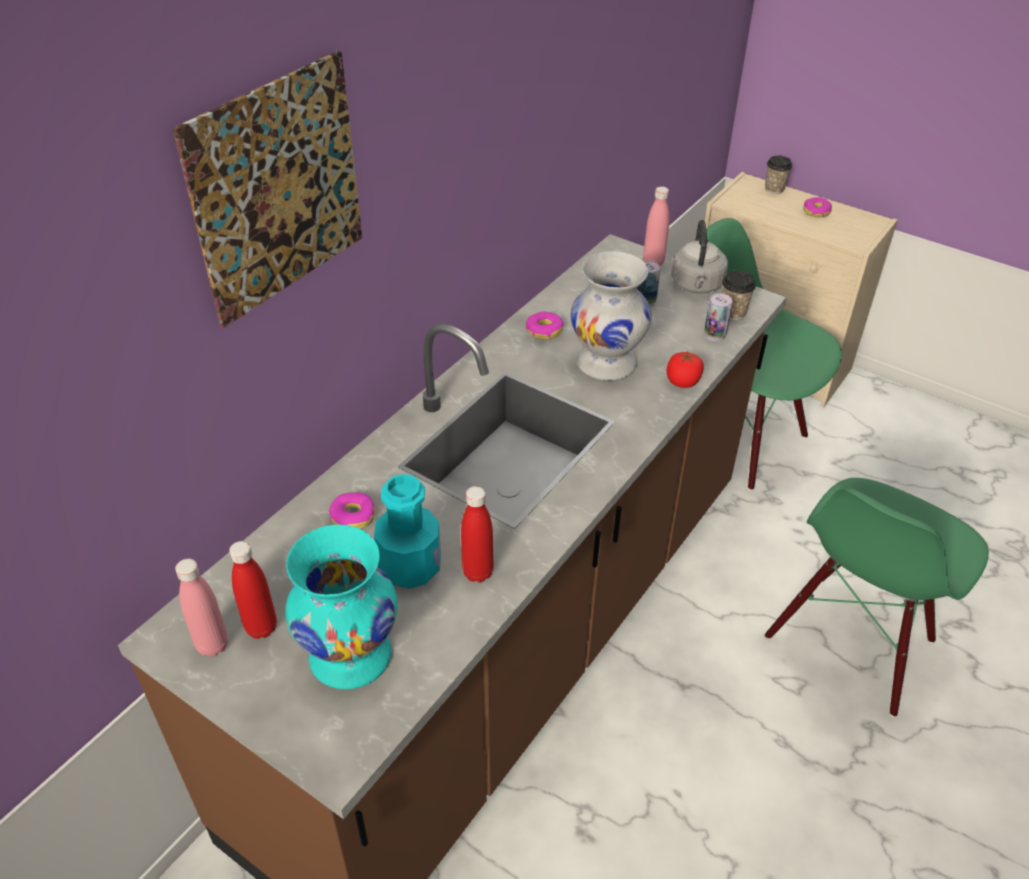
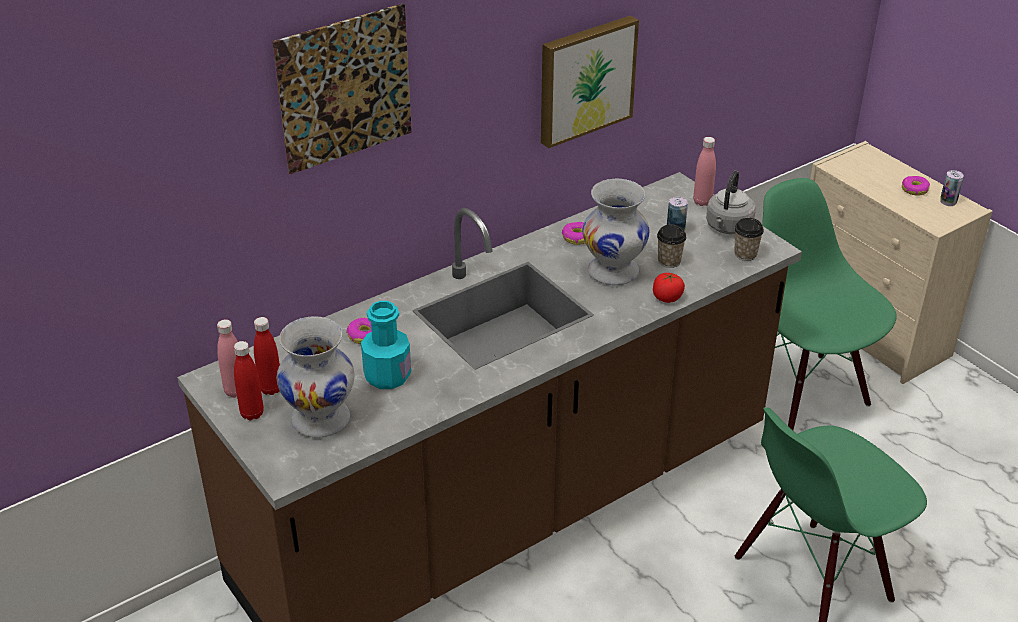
camera: 20 degrees right, 5 degrees down
(349, 657) = (319, 419): turquoise vase -> white vase
(478, 572) = (432, 390): red bottle -> red bottle (252, 413)
(529, 138) = (585, 79): none -> picture
(714, 335) = (717, 268): can -> can (948, 202)
(774, 189) = (886, 162): cup -> cup (669, 261)

